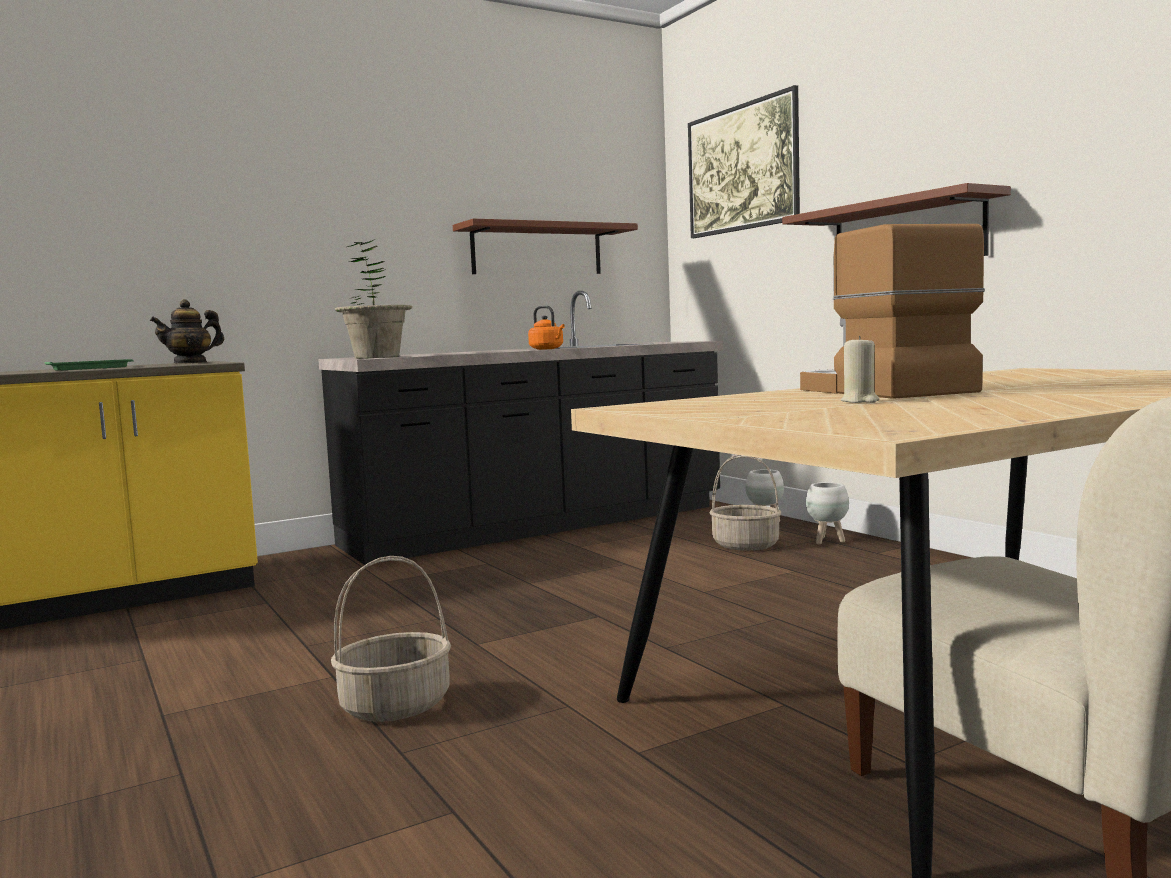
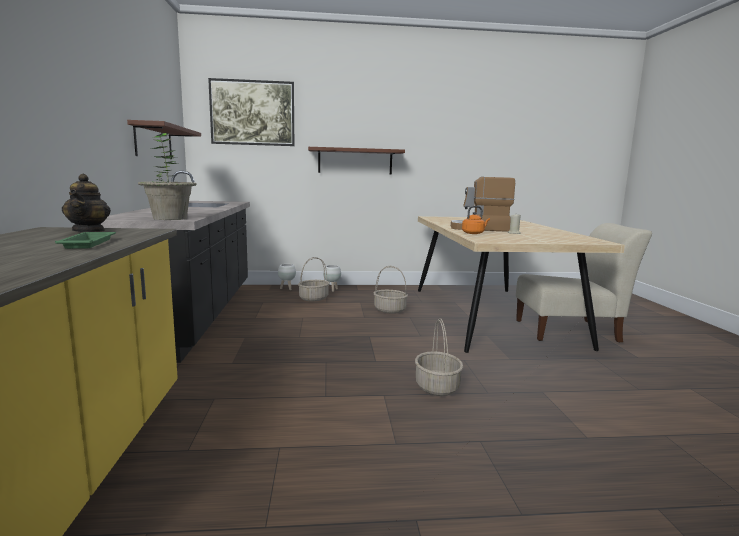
camera: 65 degrees left, 5 degrees up
(547, 349) = (216, 208): orange kettle -> orange kettle (474, 233)
(792, 597) = (390, 310): none -> basket

